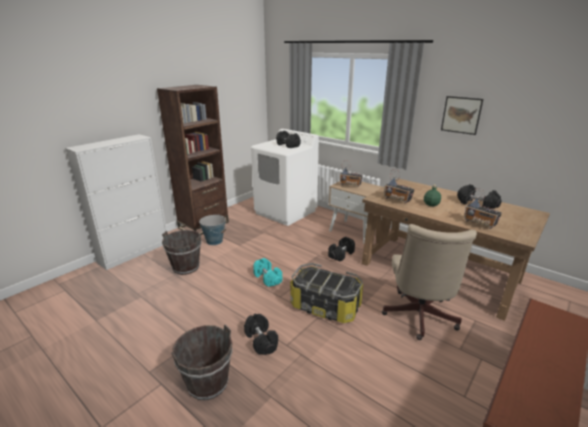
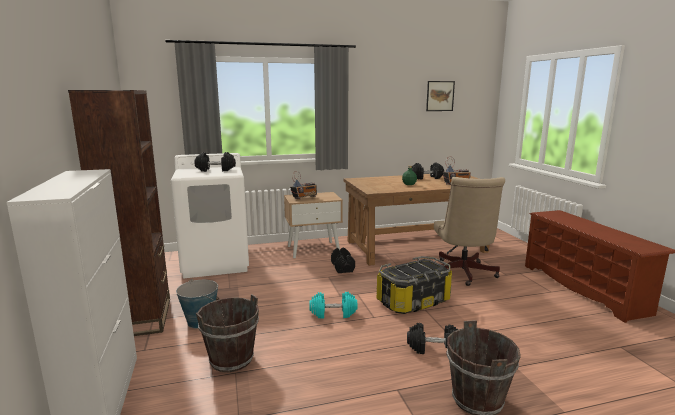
camera: 55 degrees left, 10 degrees down
(397, 200) = (387, 188): radio -> none
(418, 318) = (463, 274): beige office chair -> beige office chair turned 45 degrees clockwise
(461, 115) = (381, 110): picture -> picture (440, 96)

